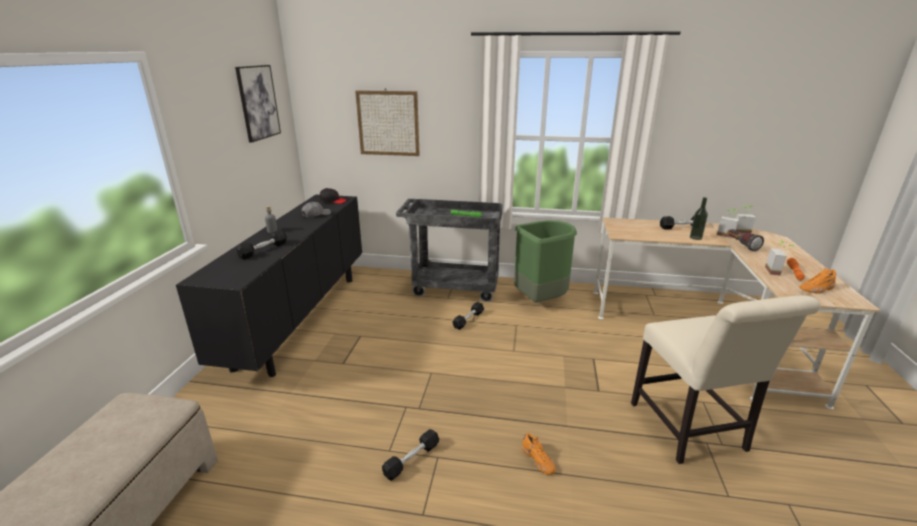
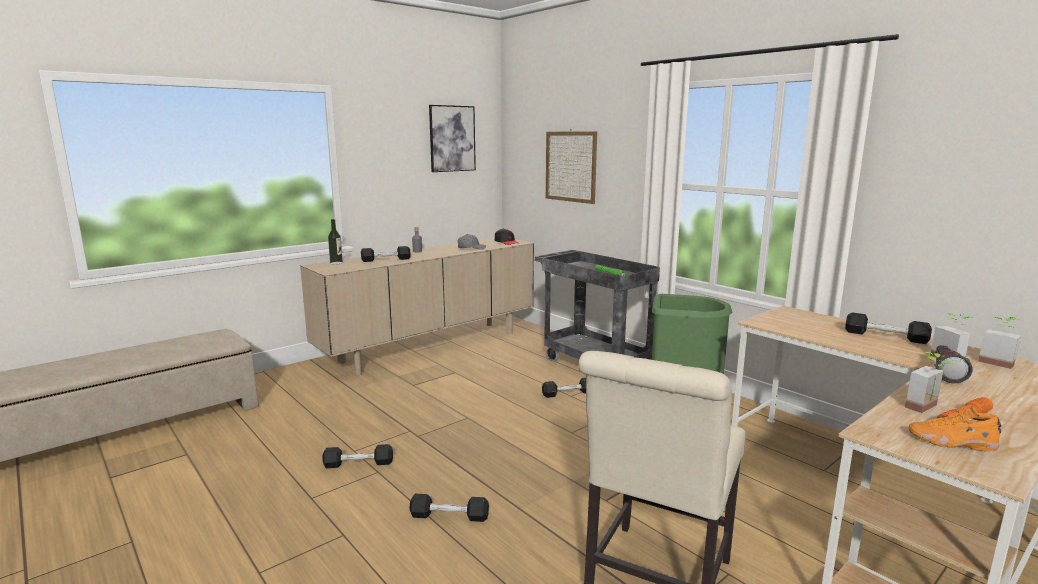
camera: 40 degrees right, 10 degrees down
(300, 318) = (431, 346): black cabinet -> beige cabinet
(538, 460) = (449, 516): orange shoe -> black dumbbell
(695, 238) = (879, 349): bottle -> bottle (336, 263)

